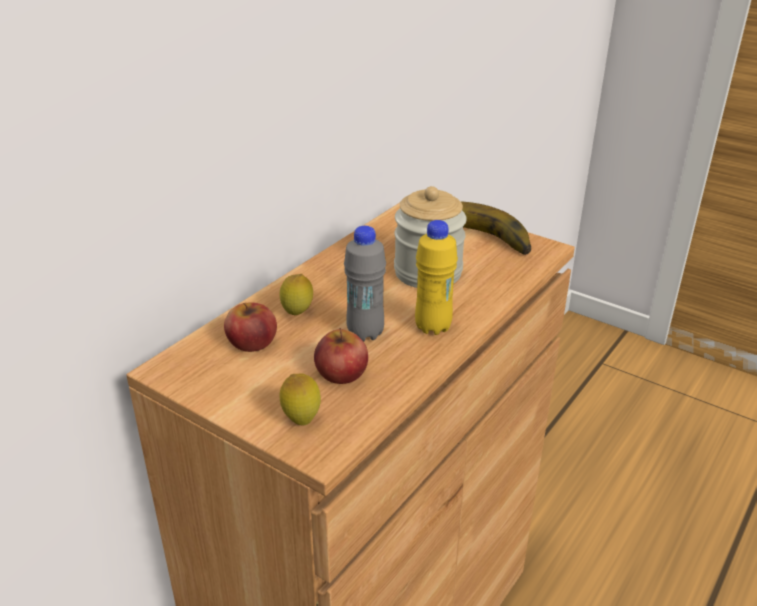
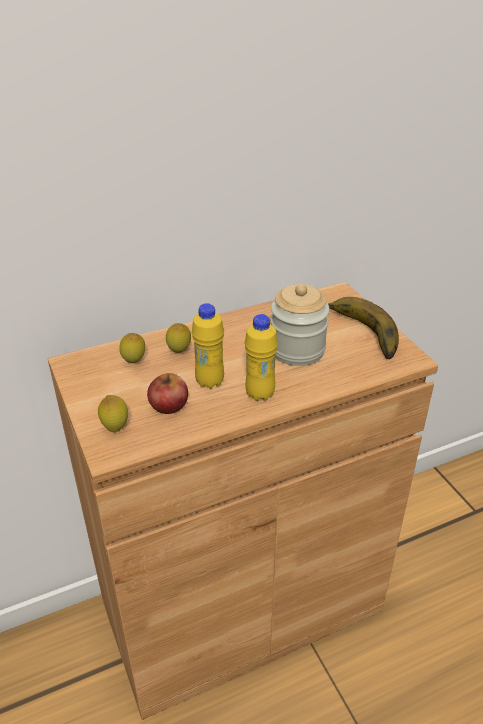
camera: 30 degrees right, 5 degrees up
(252, 342) = (134, 362): apple -> lemon
(365, 333) = (210, 382): grey bottle -> yellow bottle

